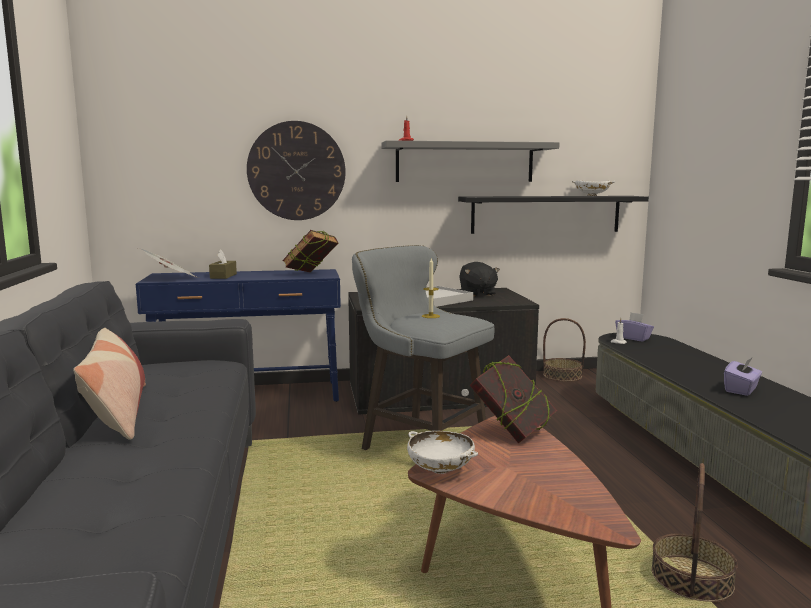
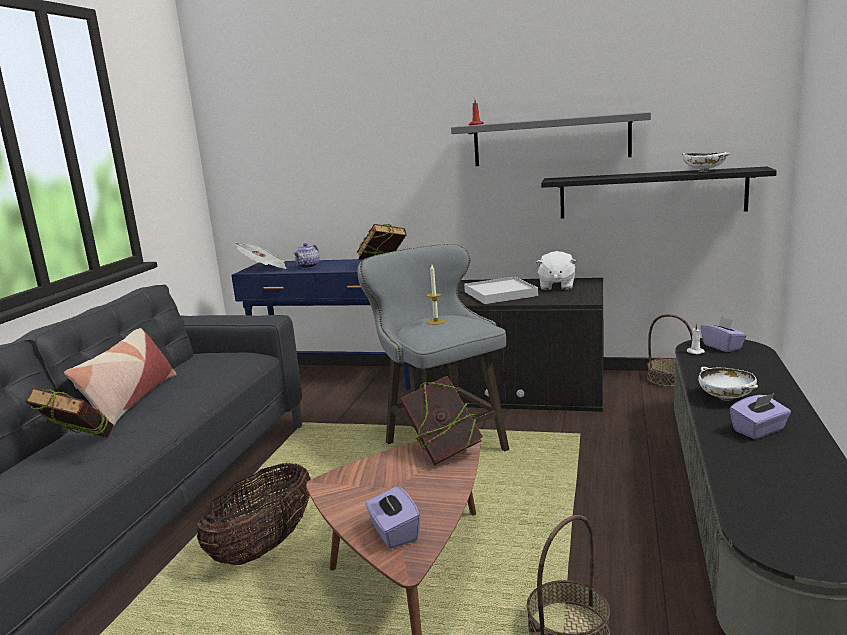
camera: 25 degrees right, 5 degrees up
(112, 464) = (79, 447): none -> book
(223, 276) = (308, 266): brown tissue box -> teapot
(296, 171) = (377, 161): wall clock -> none
(324, 565) = (264, 547): none -> basket
(440, 469) = (336, 482): white bowl -> white bowl (726, 397)
(477, 294) = (556, 286): black plush toy -> white plush toy
(560, 503) = (394, 533): none -> purple tissue box

